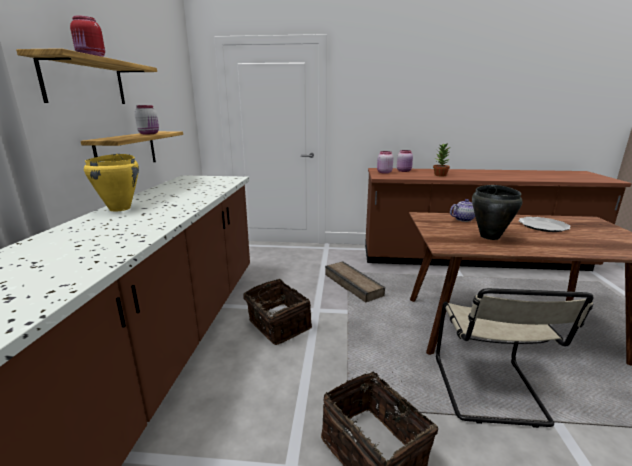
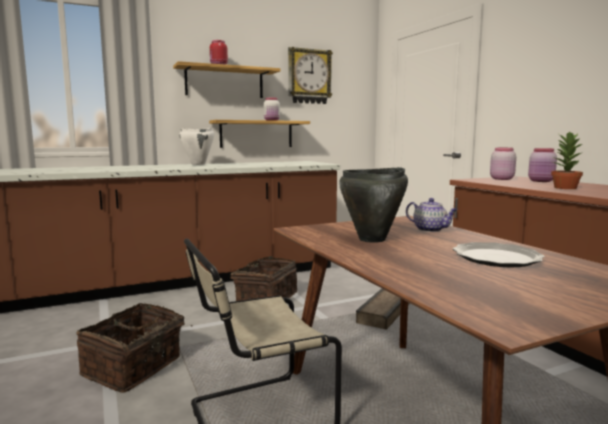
camera: 60 degrees right, 10 degrees down
(120, 208) = (198, 164): yellow cooking pot -> white cooking pot
(154, 76) = (309, 76): none -> wall clock

